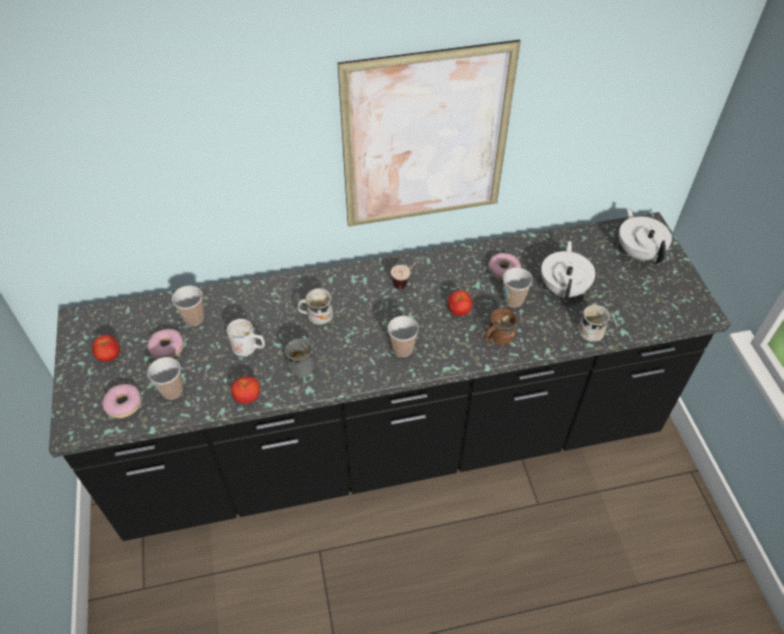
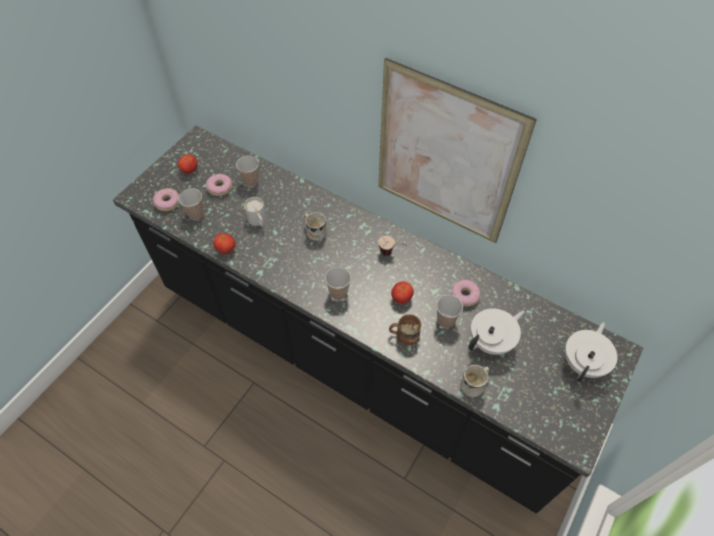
camera: 45 degrees right, 5 degrees up
(304, 363) = (275, 254): grey mug -> none

